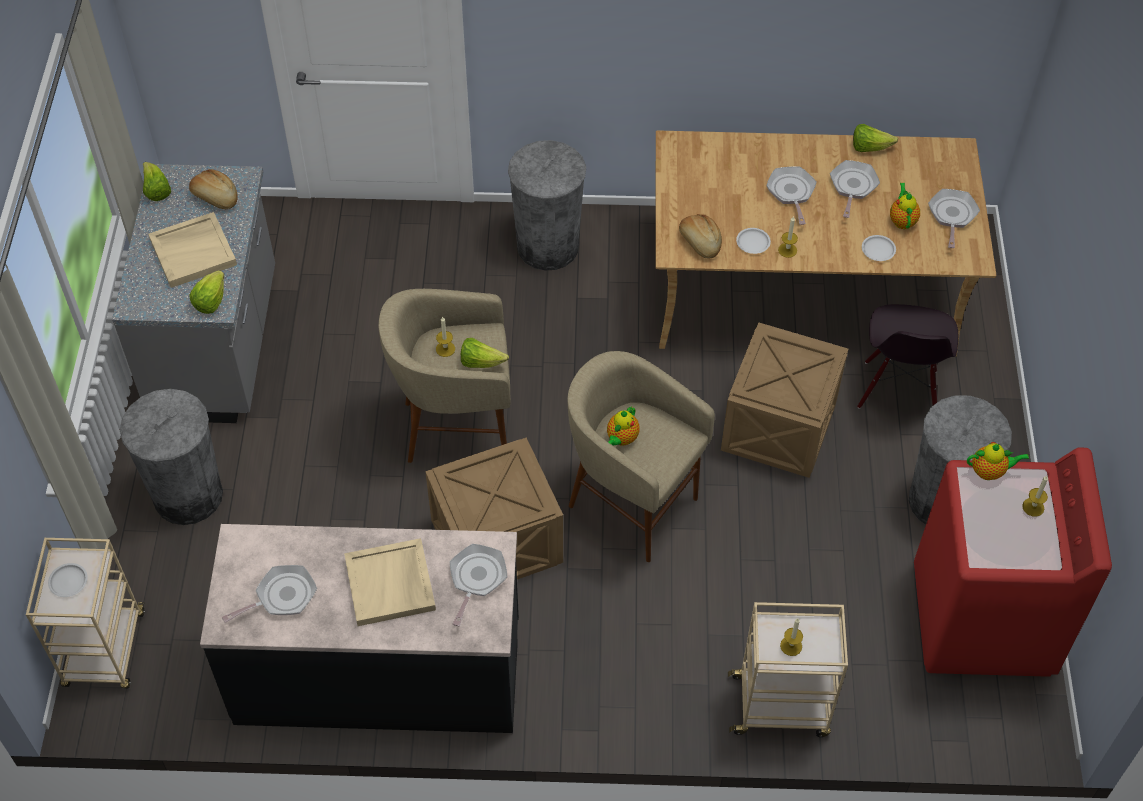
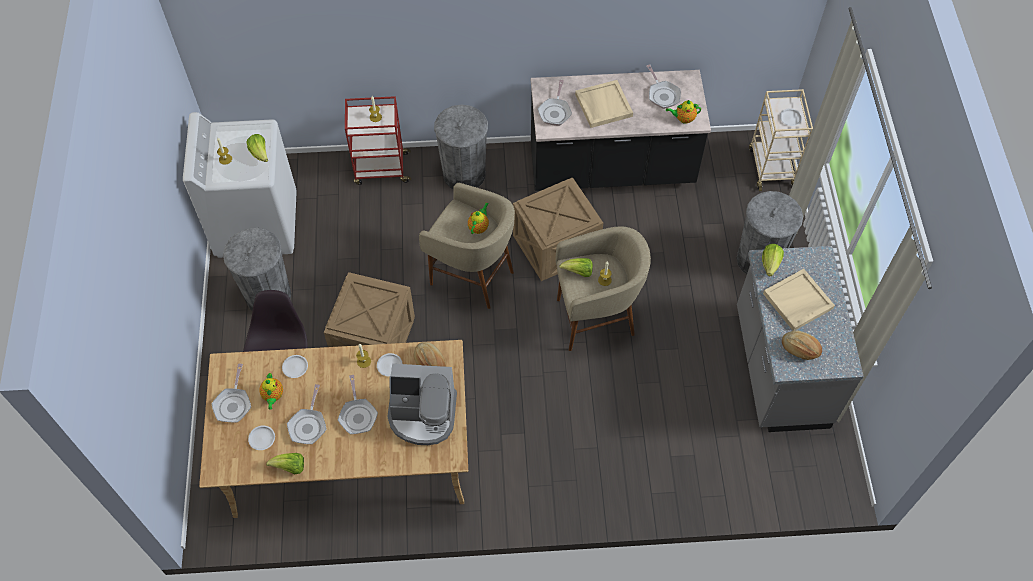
camera: 175 degrees right, 5 degrees up
(156, 190) = (846, 351): lettuce -> lettuce (260, 153)
(282, 596) = (662, 94): frying pan -> frying pan turned 75 degrees counterclockwise
(548, 246) = (552, 479): grey trash can -> grey trash can (464, 174)
(709, 187) = (423, 415): none -> coffee machine
(781, 706) = (380, 169): beige cart -> red cart
(908, 177) = (262, 439): none -> white plate
(982, 620) = (256, 224): red washing machine -> white washing machine
(990, 471) = (247, 178): teapot -> teapot (683, 119)

